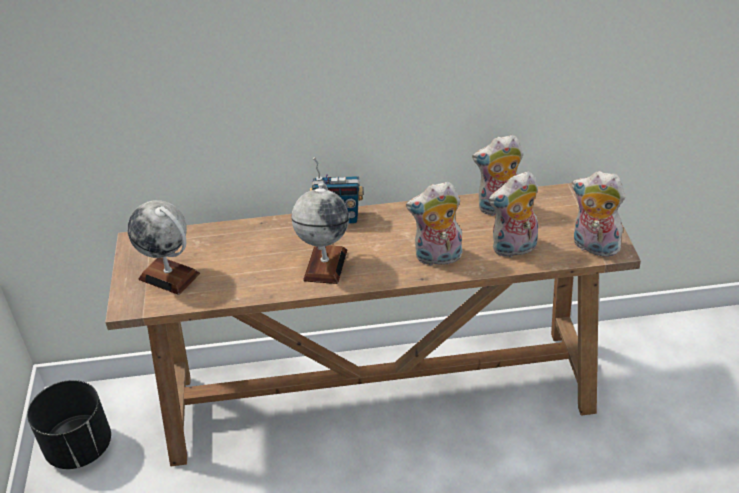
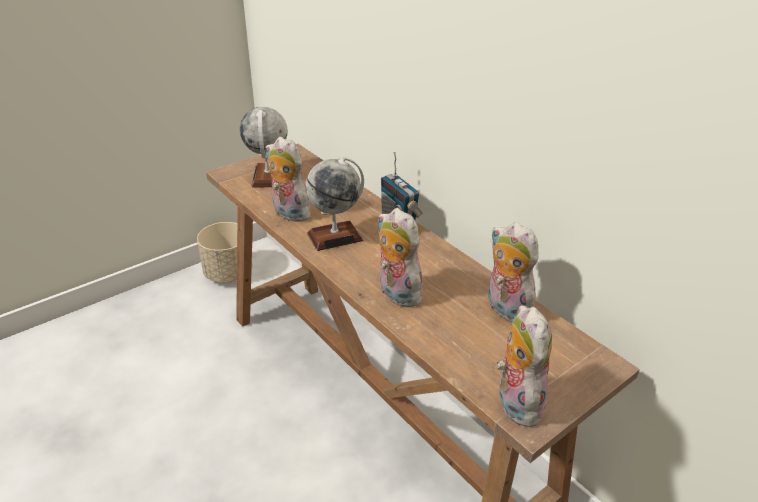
camera: 55 degrees right, 5 degrees down
(80, 447) = (229, 273): black planter -> beige planter
(514, 249) = (454, 339): plush toy -> plush toy (288, 213)

